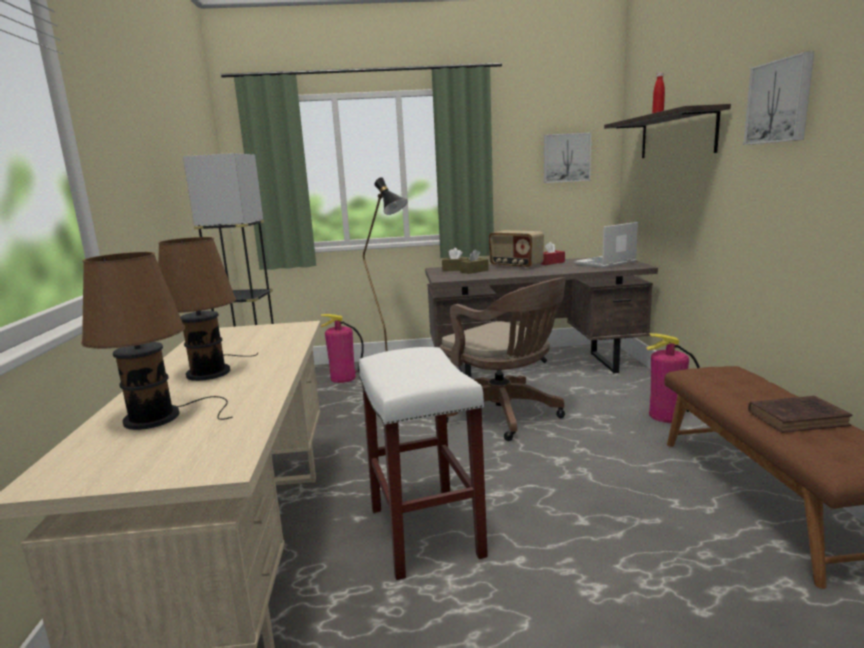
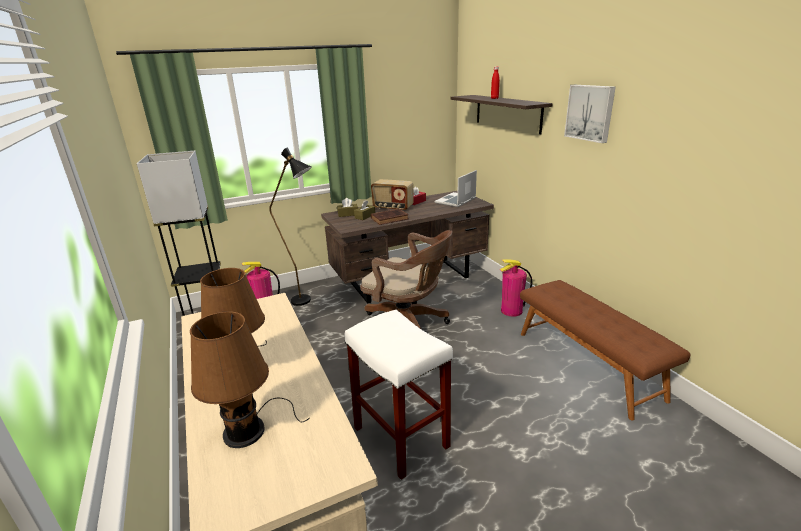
camera: 20 degrees left, 10 degrees up
(566, 158) = (419, 118): picture -> none
(799, 418) = (611, 321): brown book -> brown book (390, 218)

